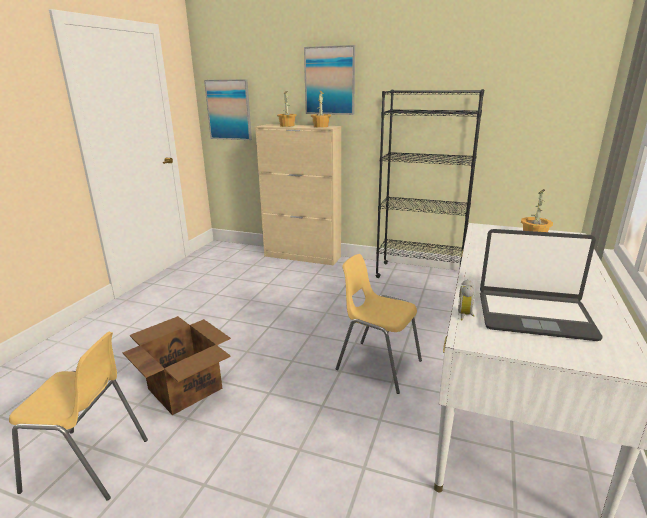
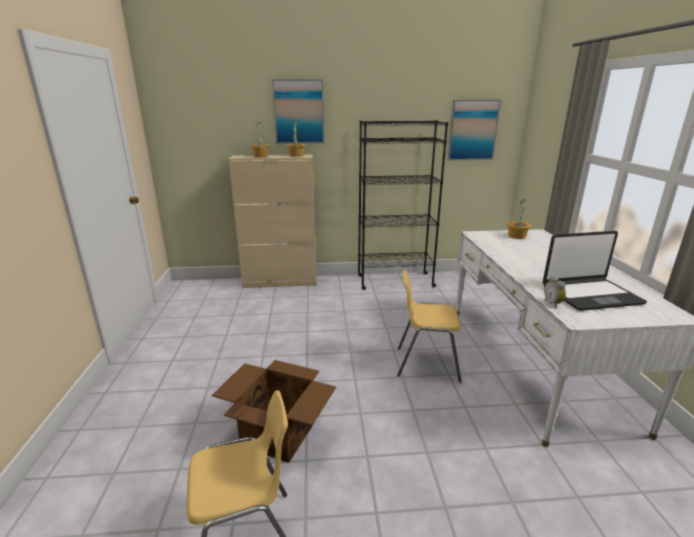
camera: 25 degrees left, 0 degrees up
(229, 110) = (187, 141): picture -> picture (472, 130)

